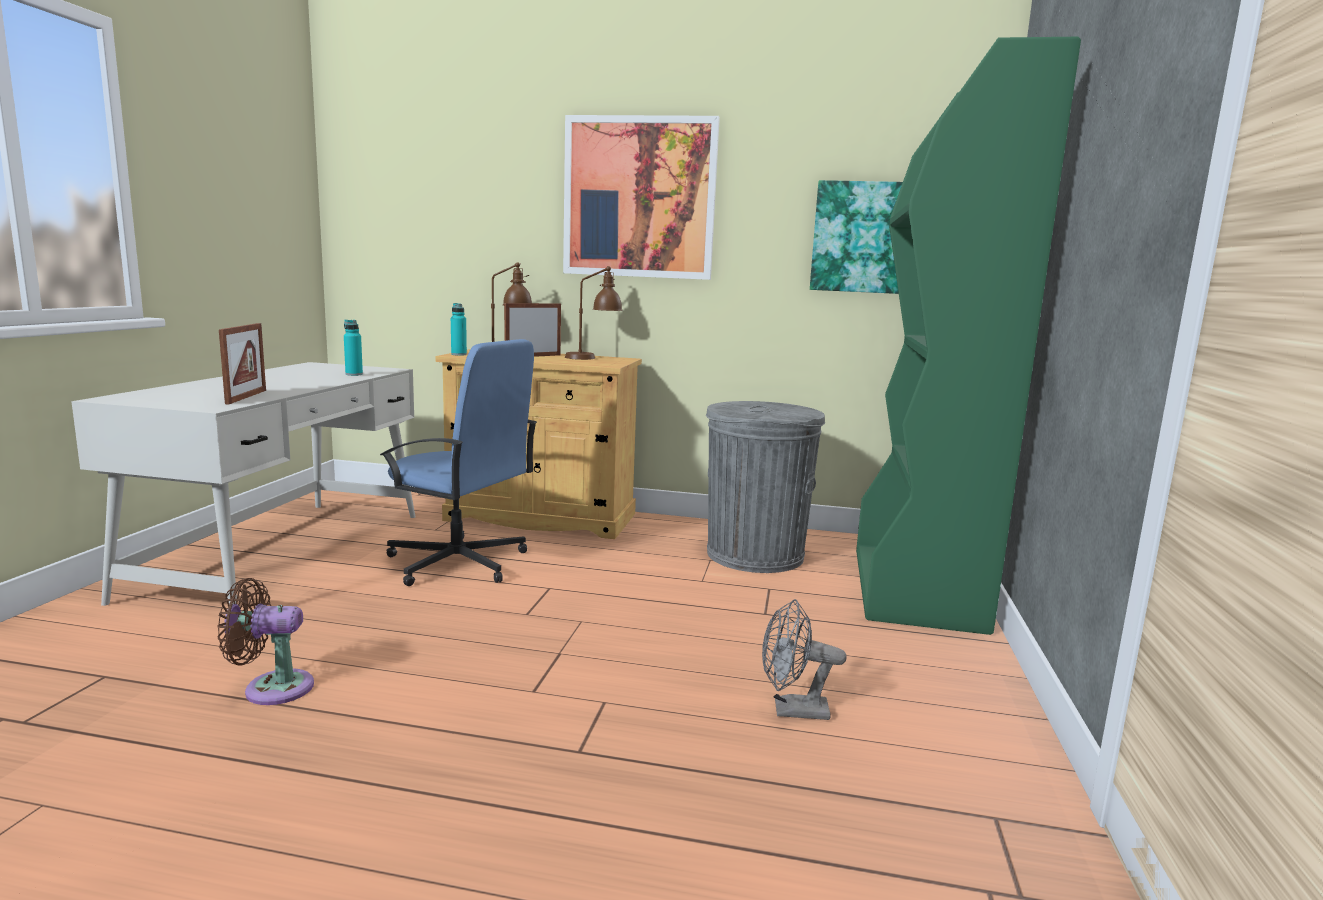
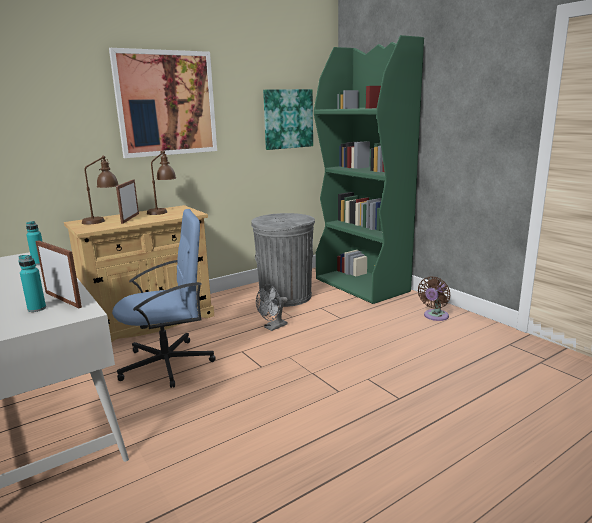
camera: 45 degrees left, 5 degrees up
(272, 688) = (238, 465): brown fan -> brown fan (435, 316)
(459, 354) = (85, 229): turquoise bottle -> turquoise bottle (37, 309)
(792, 710) = (418, 346): grey fan -> grey fan (273, 327)

